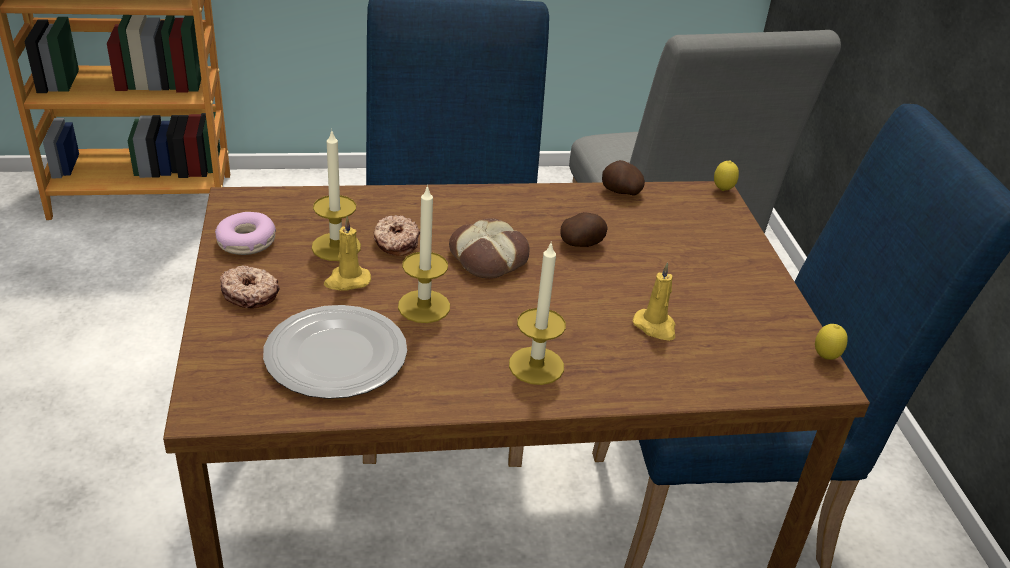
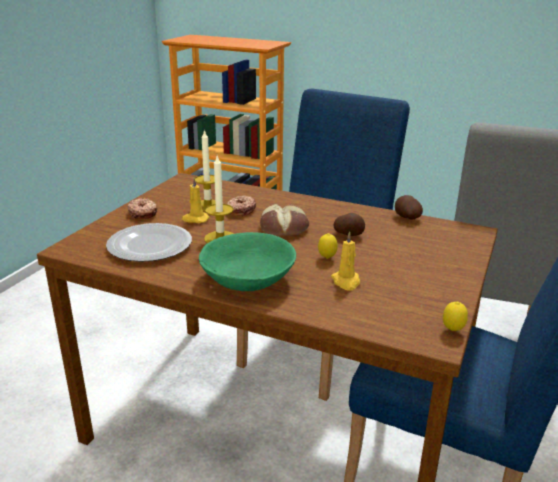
camera: 35 degrees right, 10 degrees down
(246, 242) = (167, 195): donut -> none
(536, 365) = (248, 278): candle -> green bowl
(722, 190) = (483, 231): lemon -> lemon (327, 258)

